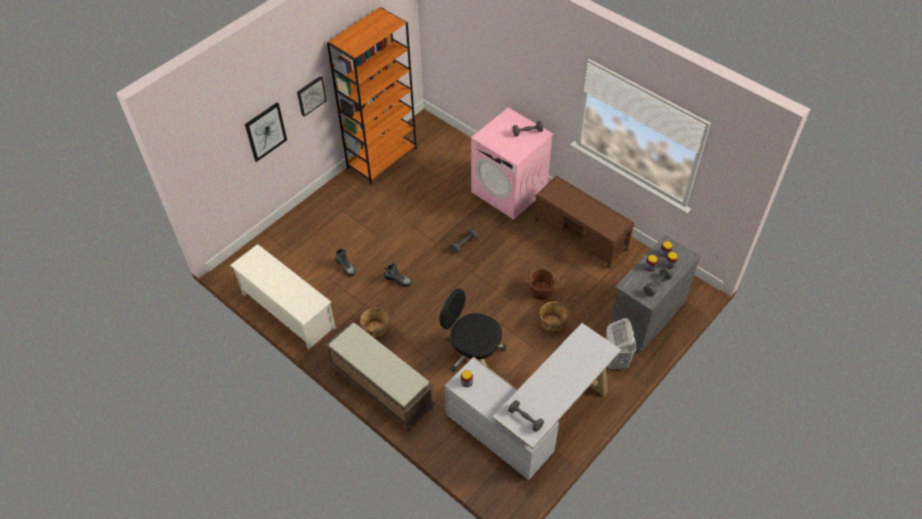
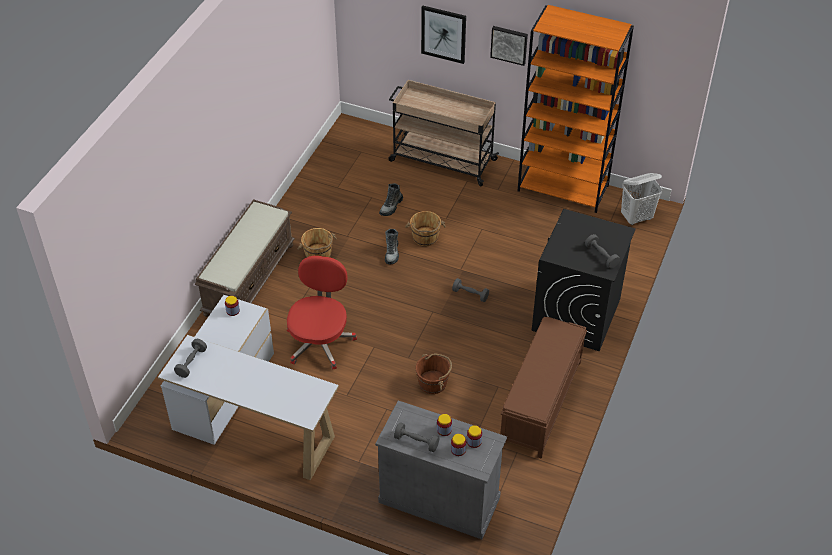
camera: 70 degrees right, 5 degrees down
(287, 311) = (316, 182): white shoe rack -> none
(310, 220) = (441, 160): none -> beige cart
(472, 352) = (320, 342): black office chair -> red office chair
(509, 191) = (576, 315): pink washing machine -> black washing machine
(552, 324) = (388, 405): brown bucket -> brown bucket (425, 238)
(615, 359) = (360, 479): white laundry basket -> white laundry basket (636, 217)

